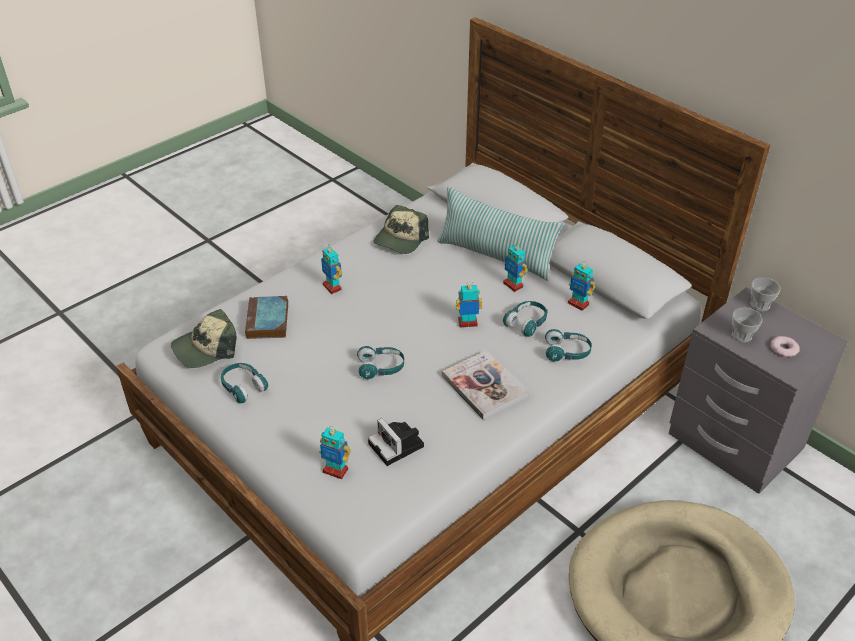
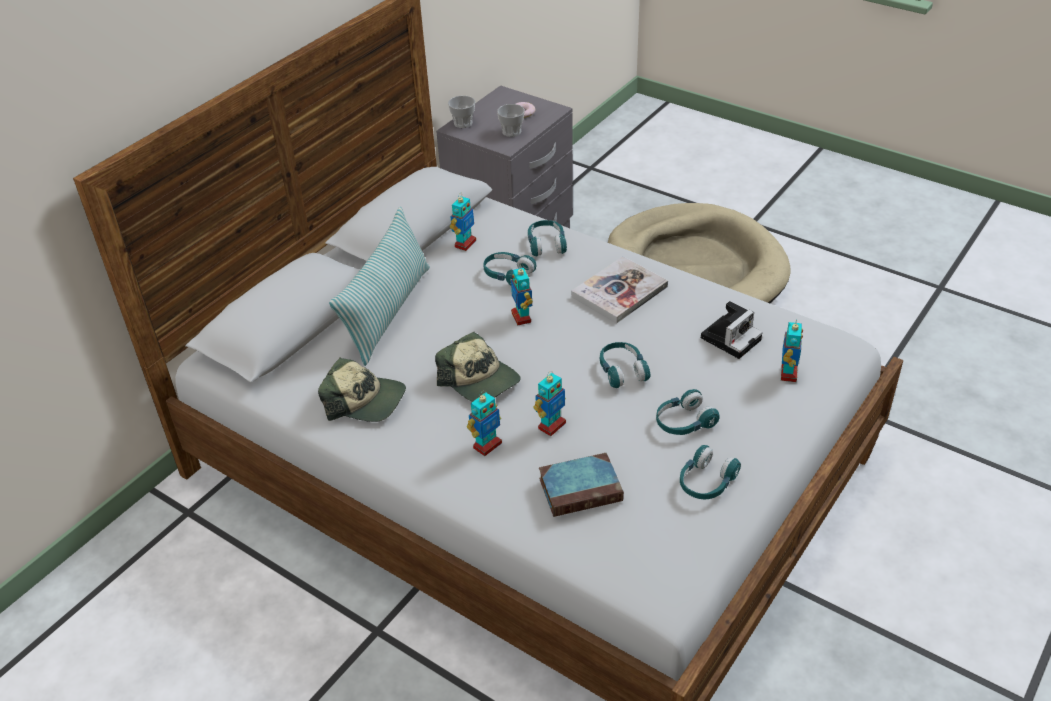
camera: 100 degrees left, 0 degrees up
(206, 348) = (655, 540): cap -> cap (479, 380)
(309, 390) = (684, 422): none -> turquoise headphones
(513, 285) = (442, 292): toy robot -> toy robot (551, 425)

